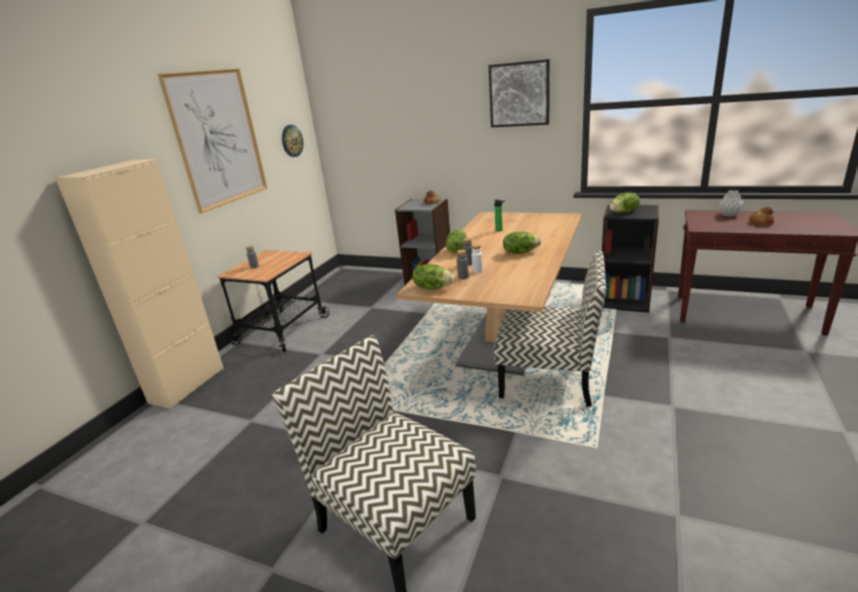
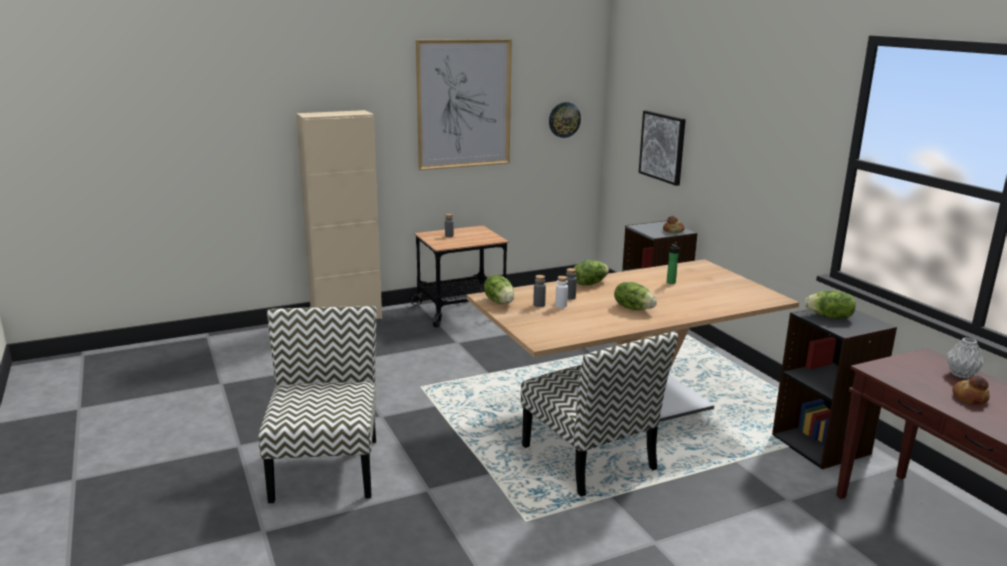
camera: 40 degrees right, 5 degrees down
(519, 94) = (786, 125): picture -> picture (662, 147)

